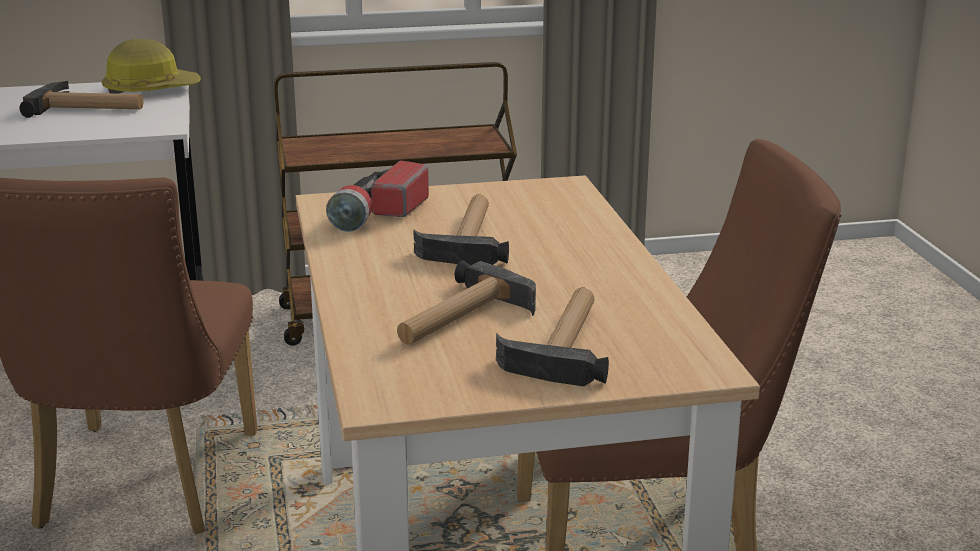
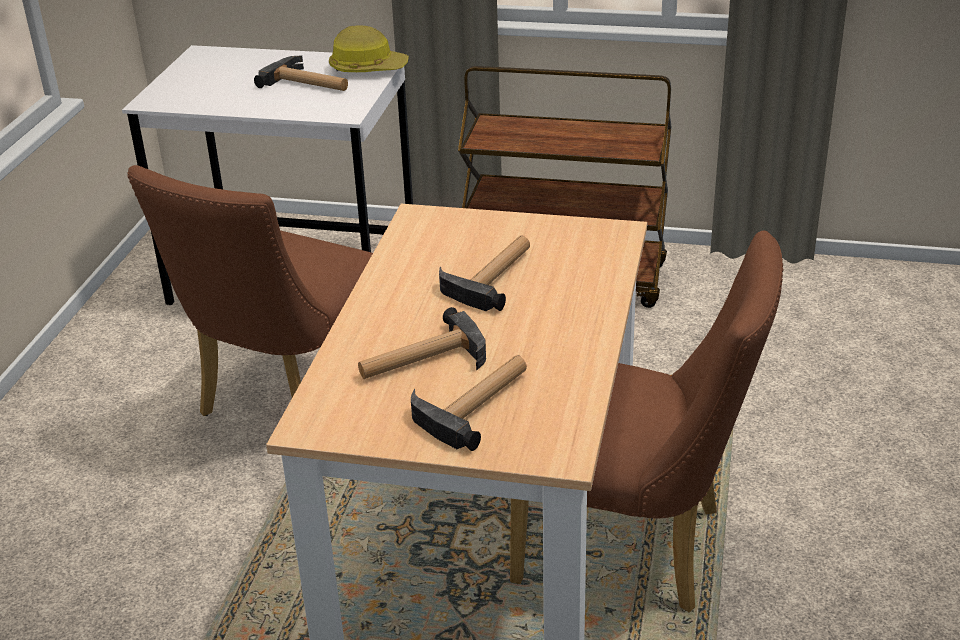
camera: 25 degrees right, 10 degrees up
(378, 214) = (445, 236): flashlight -> none

